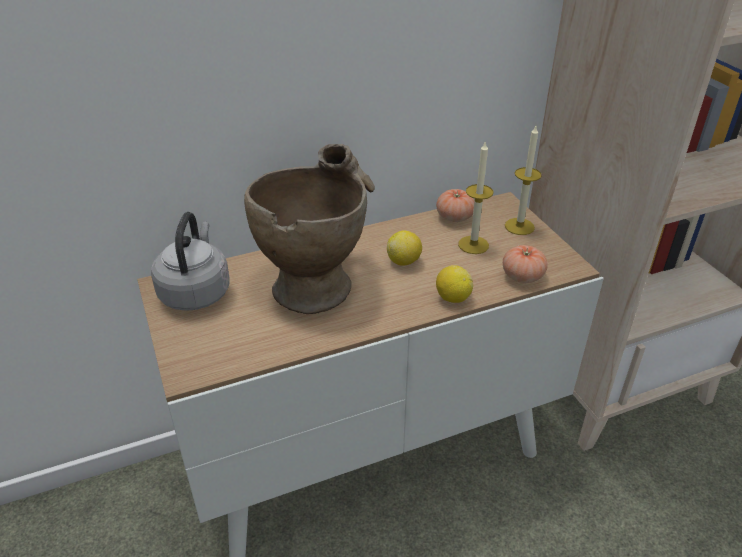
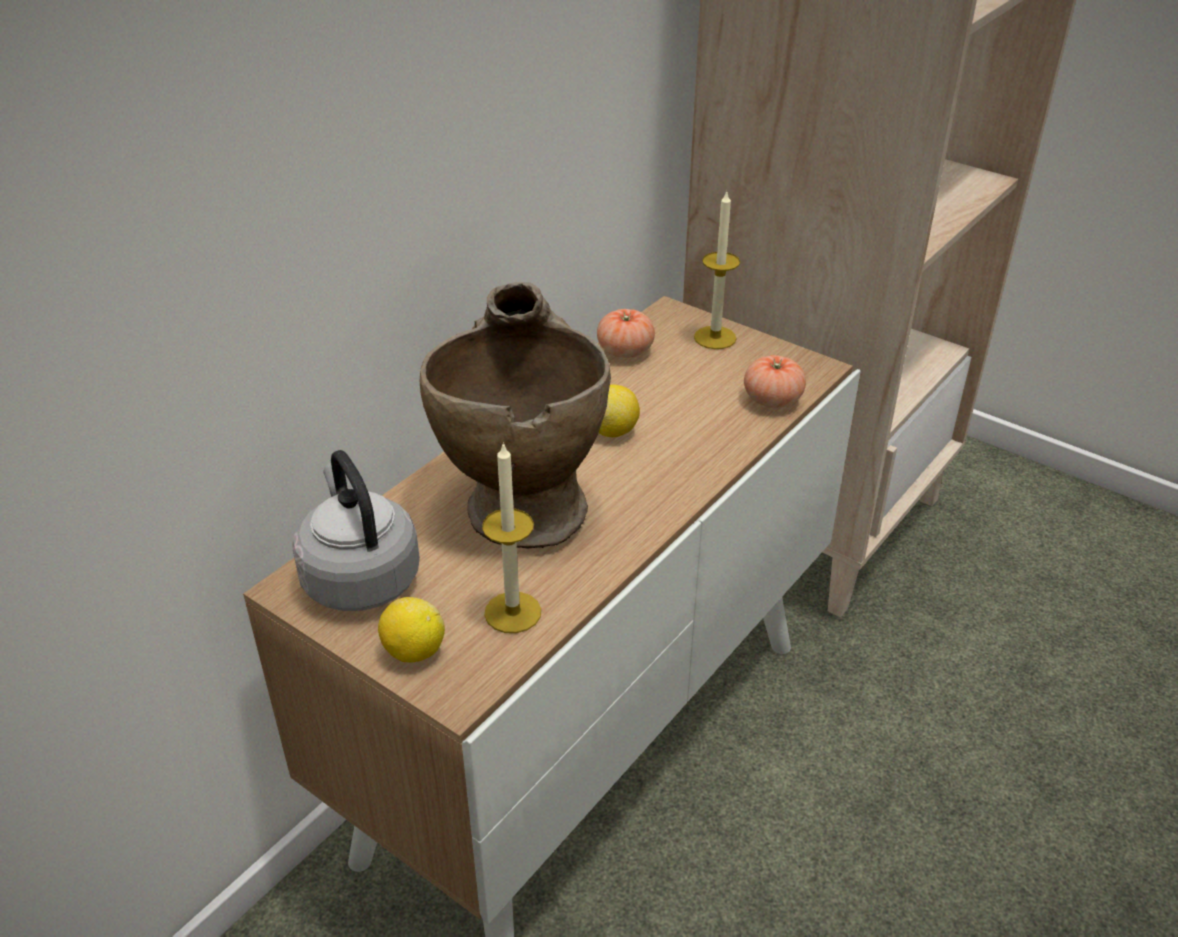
camera: 30 degrees left, 0 degrees up
(452, 298) = (715, 456): lemon -> lemon (413, 651)
(473, 245) = (680, 379): candle -> candle (513, 612)

